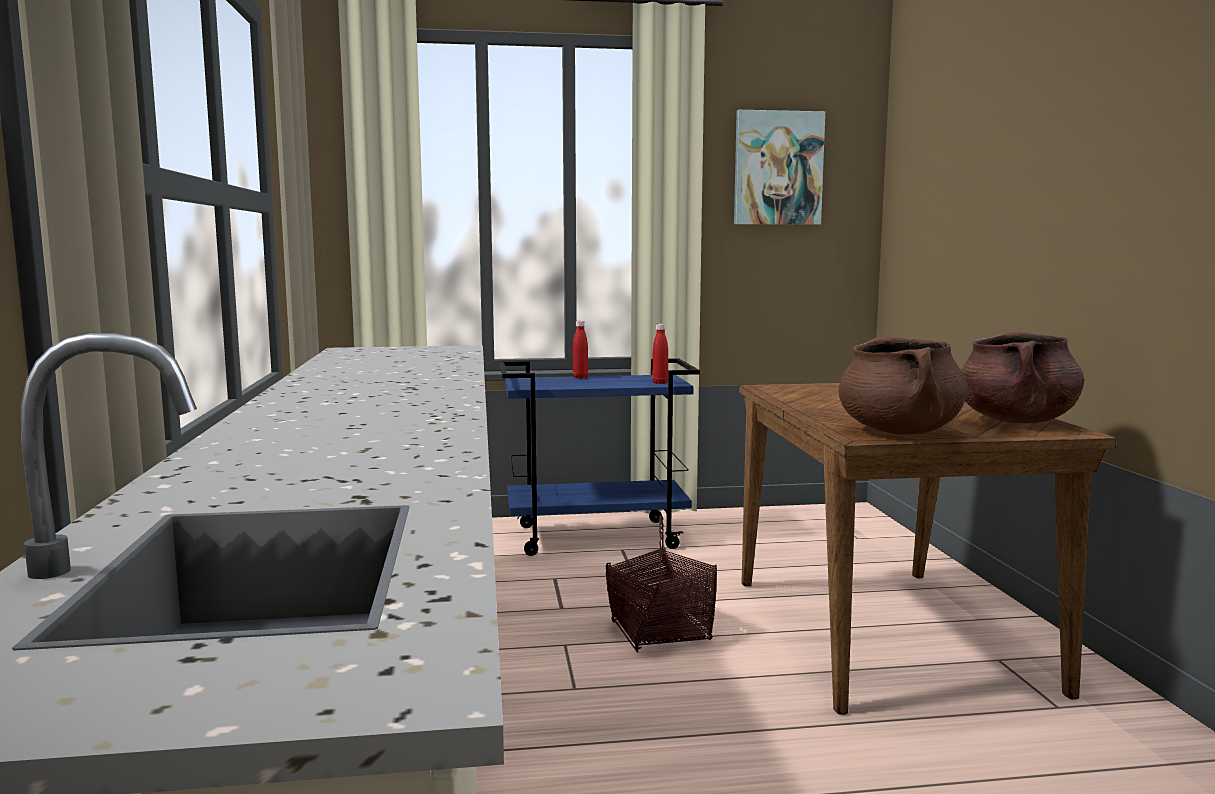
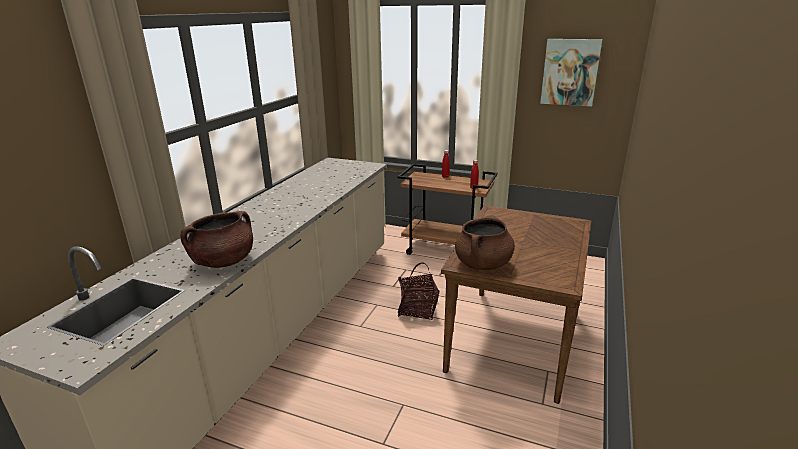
camera: 30 degrees right, 15 degrees up
(598, 537) = (446, 250): blue cart -> brown cart
(1016, 421) = (557, 269): brown cooking pot -> brown cooking pot (223, 261)

